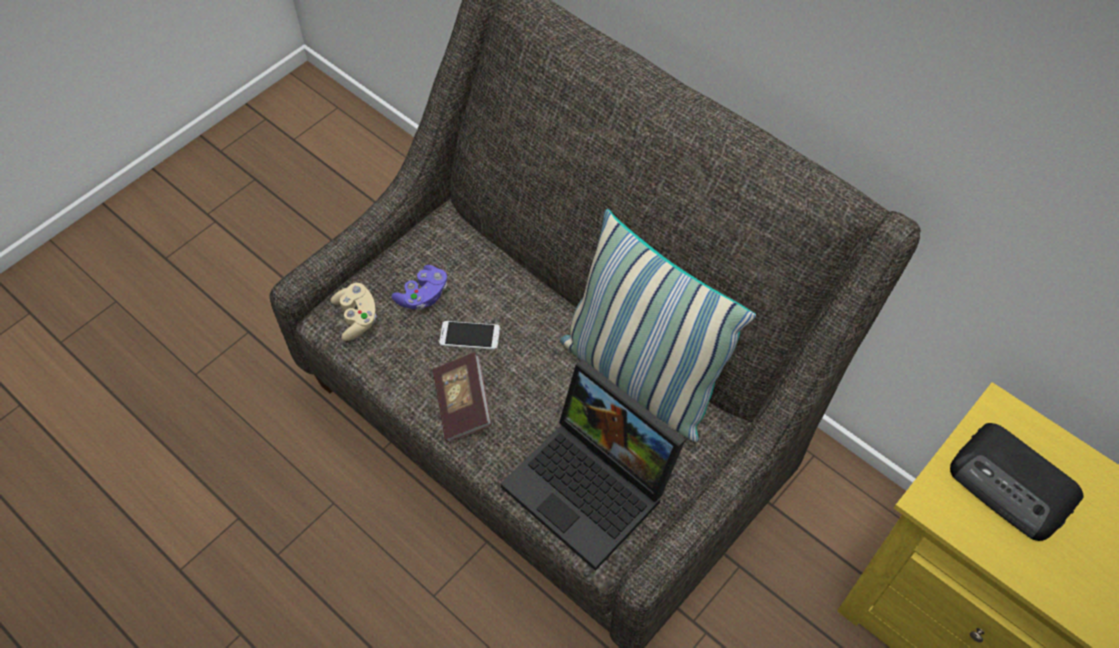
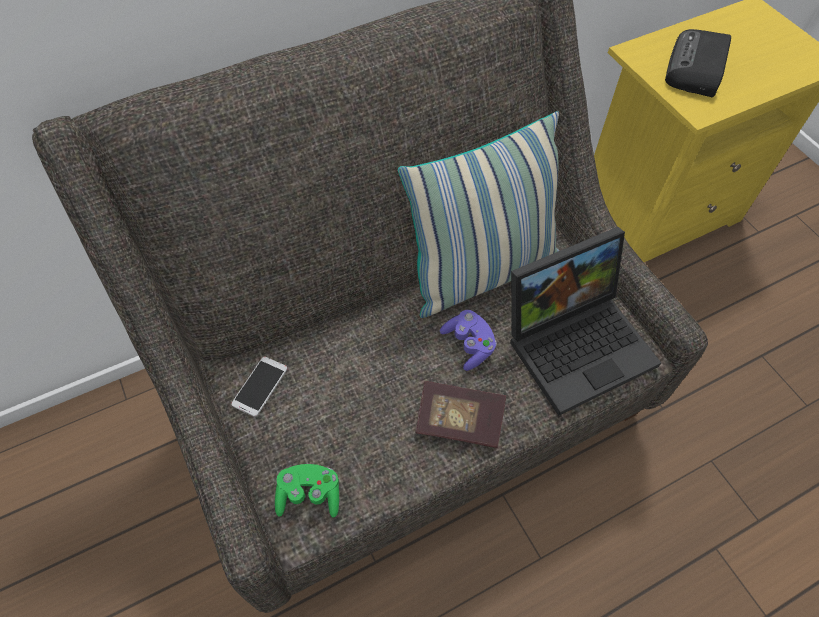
camera: 70 degrees left, 0 degrees up
(357, 318) = (309, 495): beige game controller -> green game controller
(423, 296) = (313, 420): purple game controller -> purple game controller (468, 345)
(470, 335) = (381, 391): phone -> phone (260, 386)
(1013, 487) = (696, 69): radio -> radio turned 135 degrees clockwise

